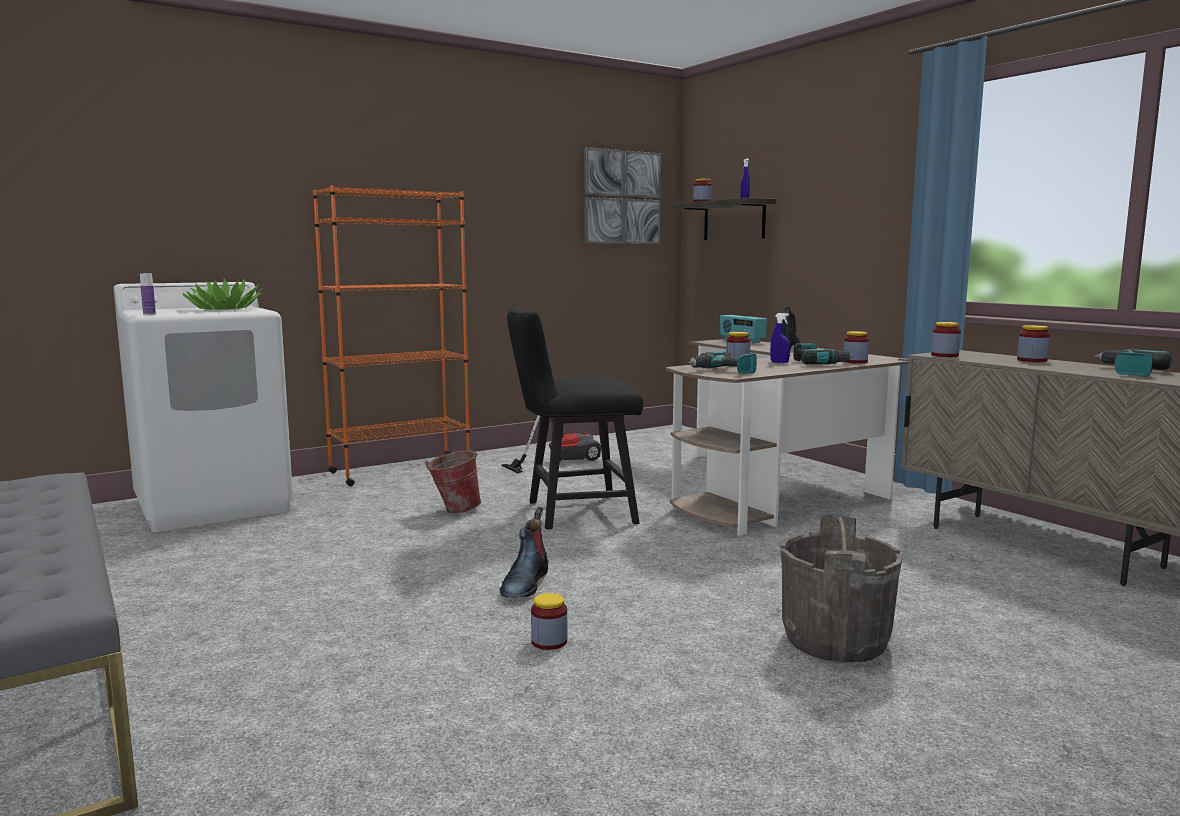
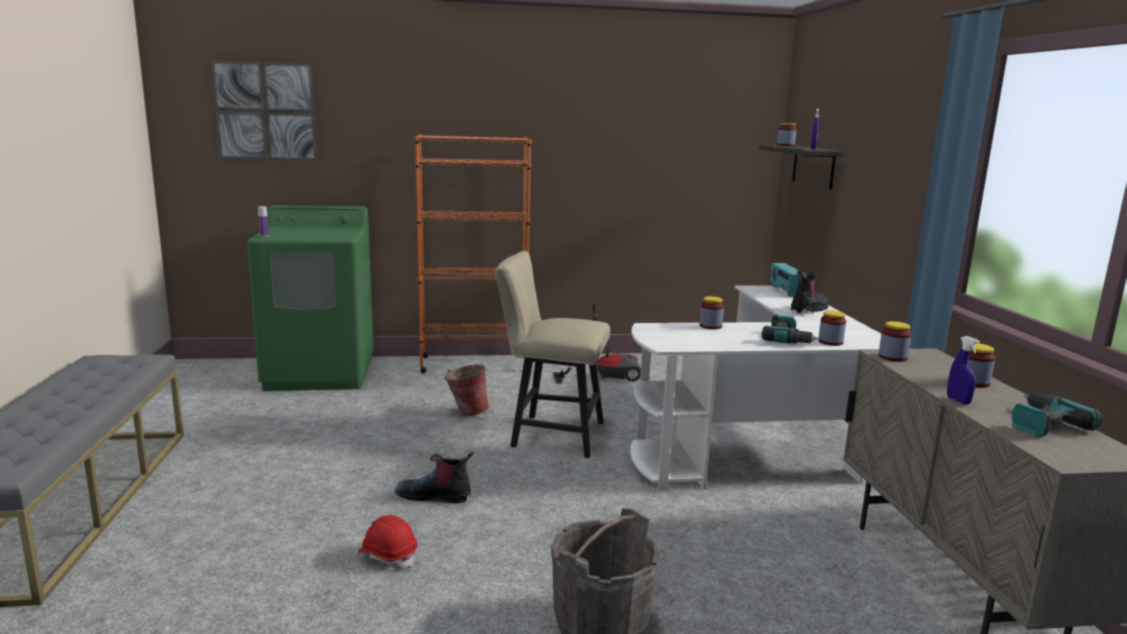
camera: 25 degrees right, 5 degrees up
(214, 505) = (320, 373): white washing machine -> green washing machine
(223, 309) = (326, 232): potted plant -> none
(525, 583) = (435, 496): boot -> boot turned 60 degrees clockwise
(549, 642) = (388, 555): jar -> red hard hat
(572, 512) = (550, 434): black chair -> beige chair
(622, 197) = (713, 136): picture -> picture (266, 111)
(723, 371) = (669, 338): power drill -> none
(776, 487) = (761, 444): brown desk -> white desk
(779, 362) = (751, 331): blue spray bottle -> blue spray bottle (958, 401)

